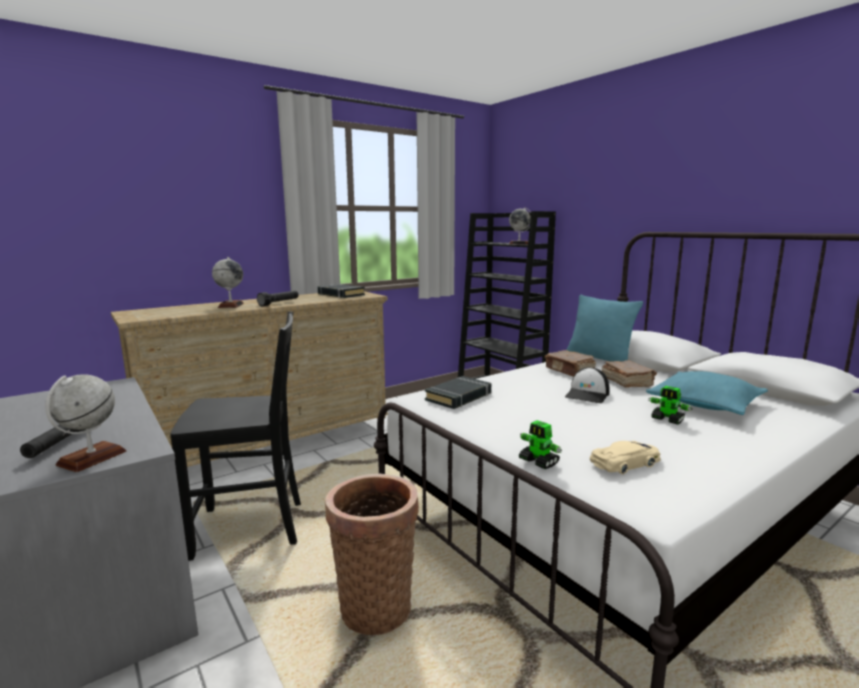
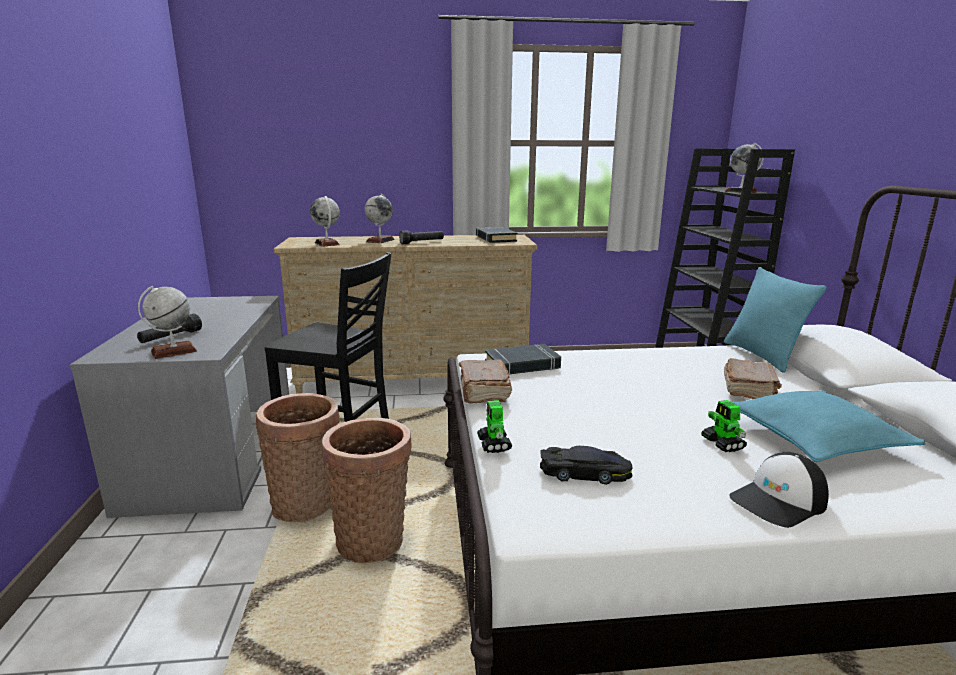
camera: 30 degrees right, 5 degrees up
(176, 313) = (327, 244): none -> globe
(272, 598) = (307, 503): none -> basket
(569, 371) = (695, 362): brown book -> brown book (483, 391)
(587, 395) = (670, 393): cap -> cap (779, 501)
(626, 463) = (585, 472): beige toy car -> black toy car

